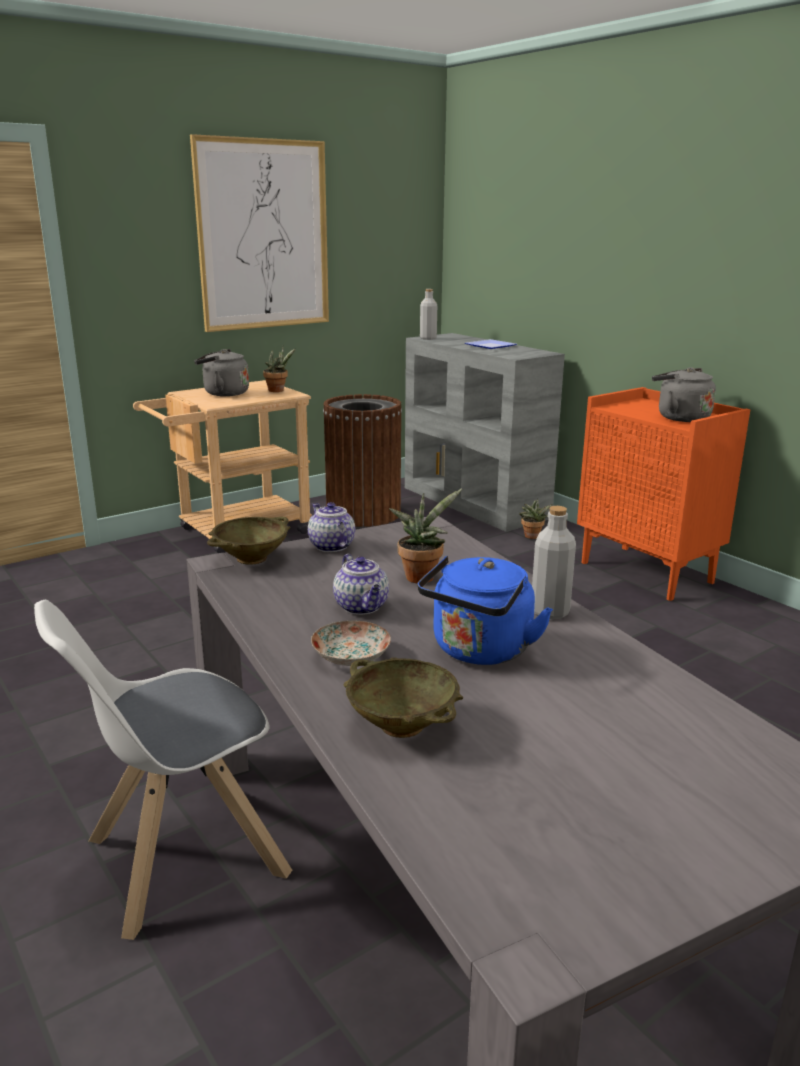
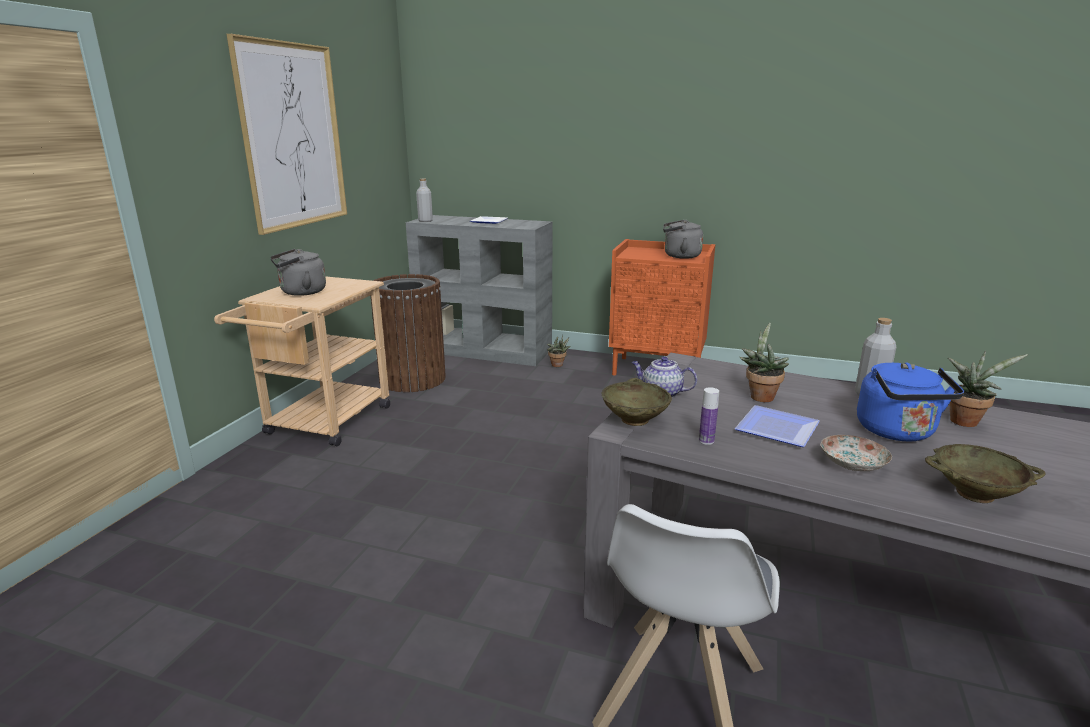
camera: 35 degrees left, 0 degrees up
(269, 593) = (706, 441): none -> bottle
(278, 390) = (347, 282): potted plant -> potted plant (966, 421)
(362, 607) = (780, 429): teapot -> plate

